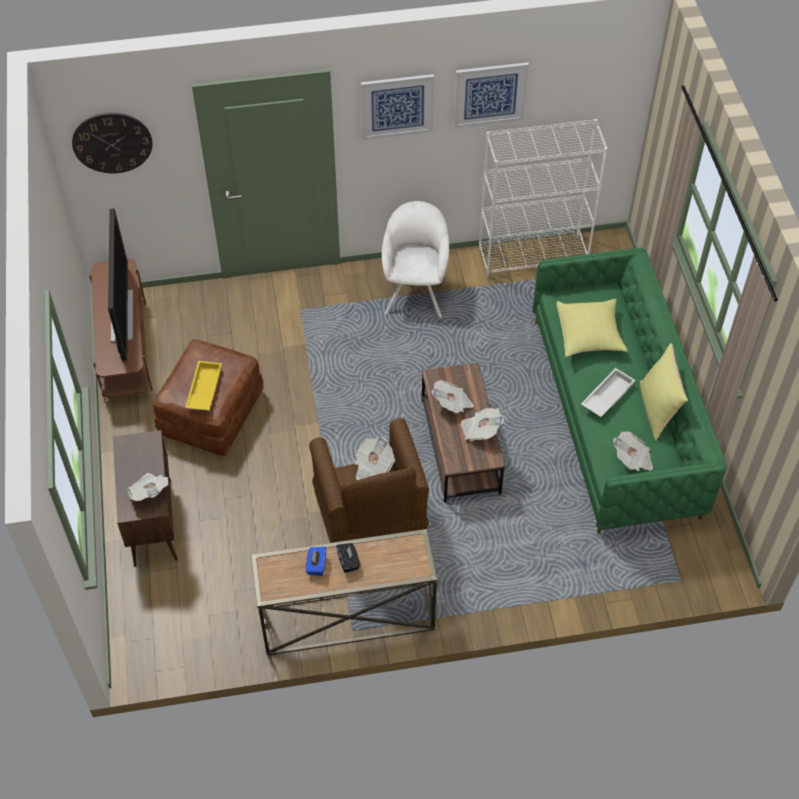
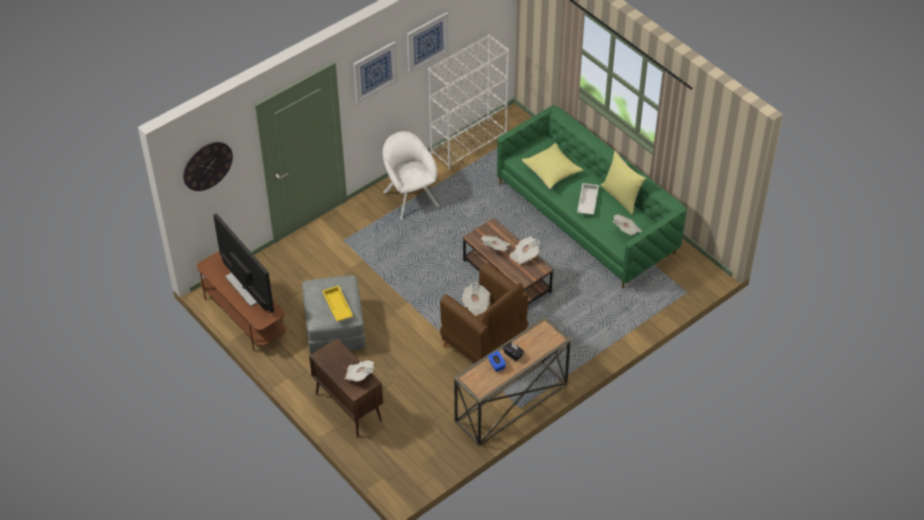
camera: 30 degrees left, 5 degrees down
(211, 412) = (334, 327): brown ottoman -> grey ottoman

